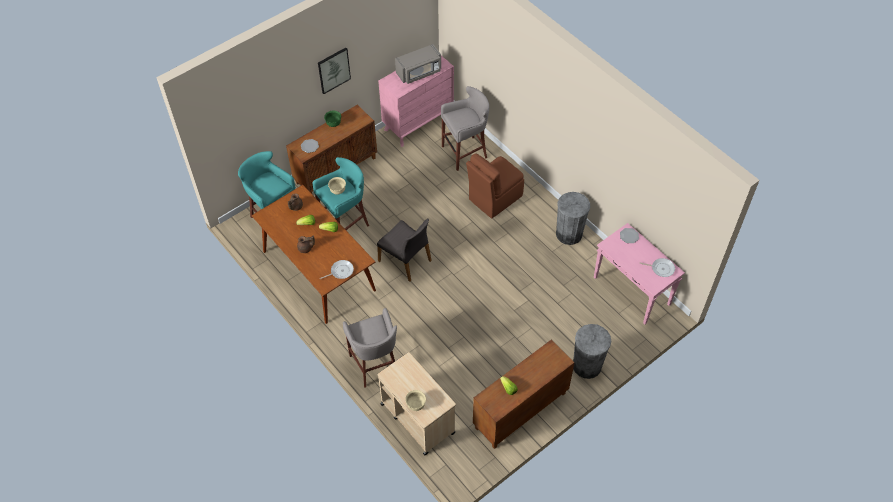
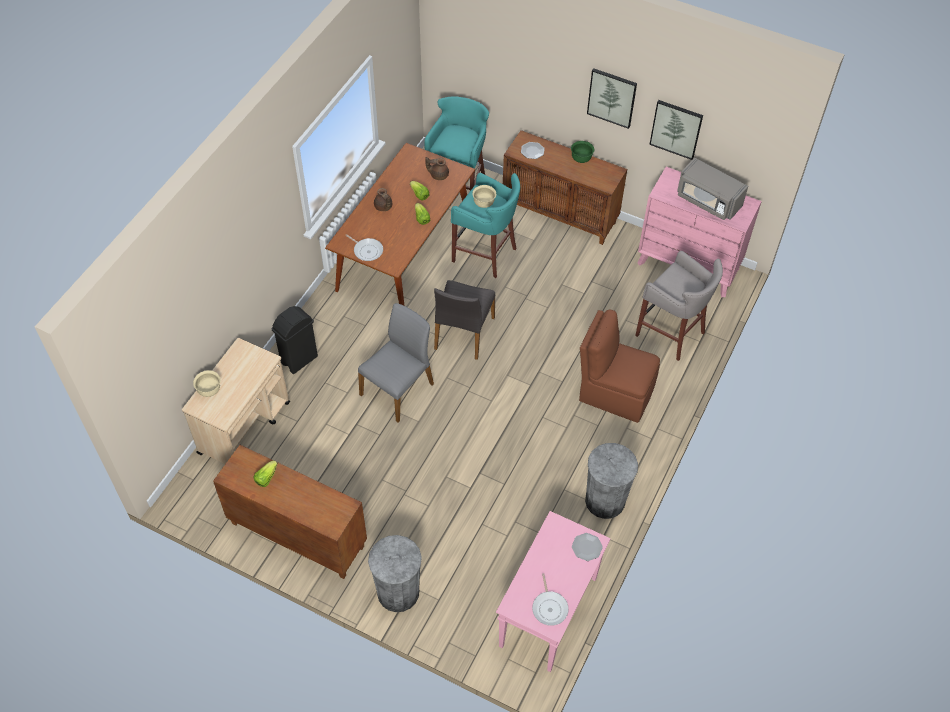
camera: 65 degrees right, 0 degrees up
(375, 53) = (676, 129): none -> picture
(375, 366) = (299, 360): grey stool -> black trash can
(432, 313) = (398, 389): none -> grey chair

